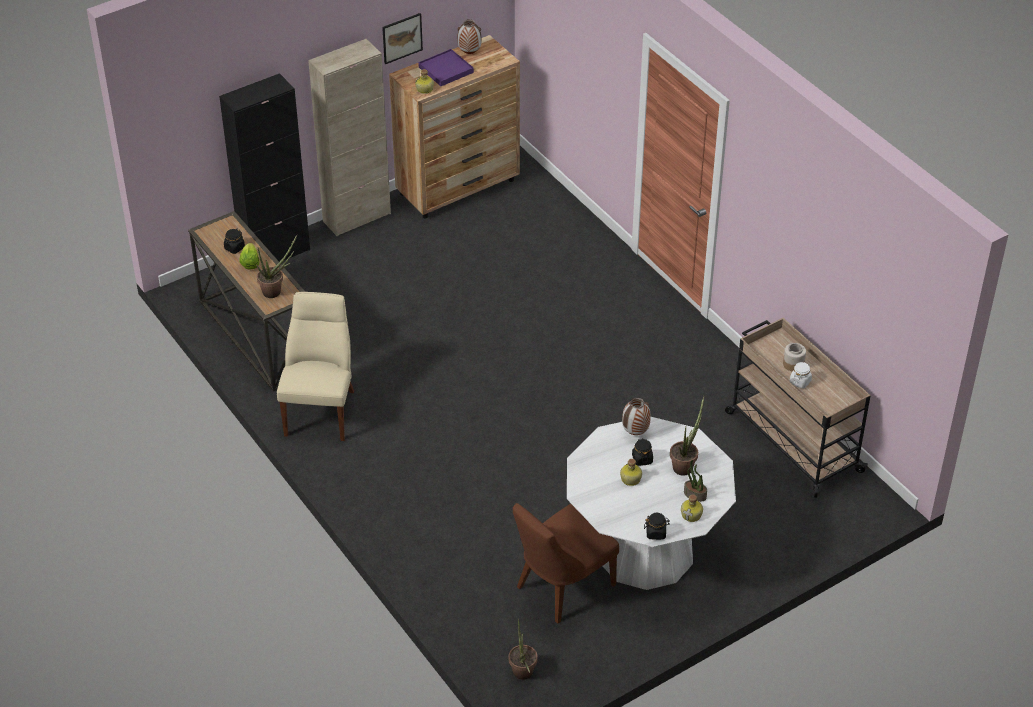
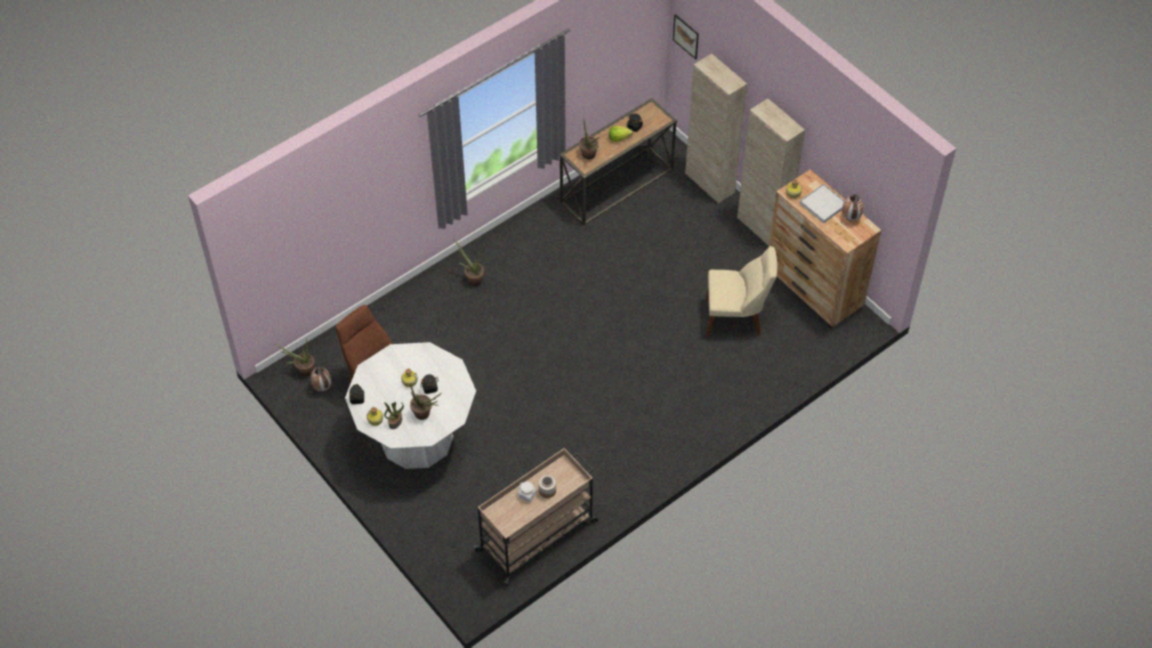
camera: 85 degrees right, 10 degrees up
(275, 254) = (709, 183): black cabinet -> beige cabinet
(321, 410) = (543, 232): beige chair -> beige chair (736, 318)
(388, 485) = (472, 279): none -> potted plant
(402, 38) = (829, 159): picture -> picture (686, 36)
(445, 70) = (823, 204): purple tray -> white tray
(635, 433) = (457, 382): vase -> vase (322, 388)

